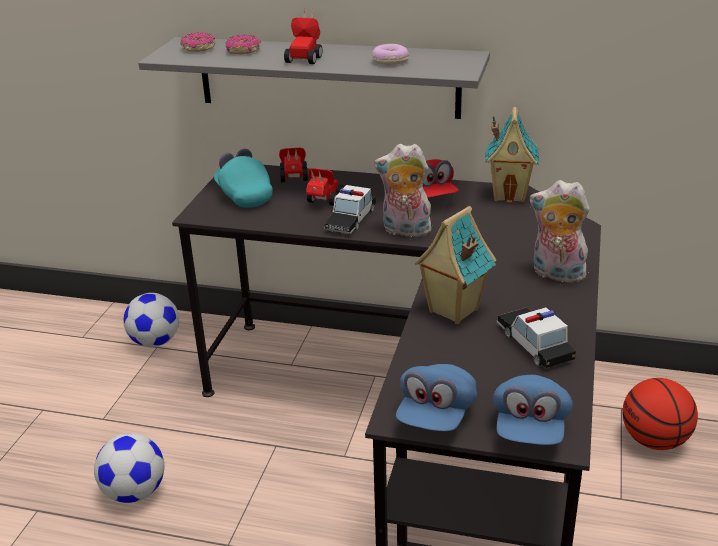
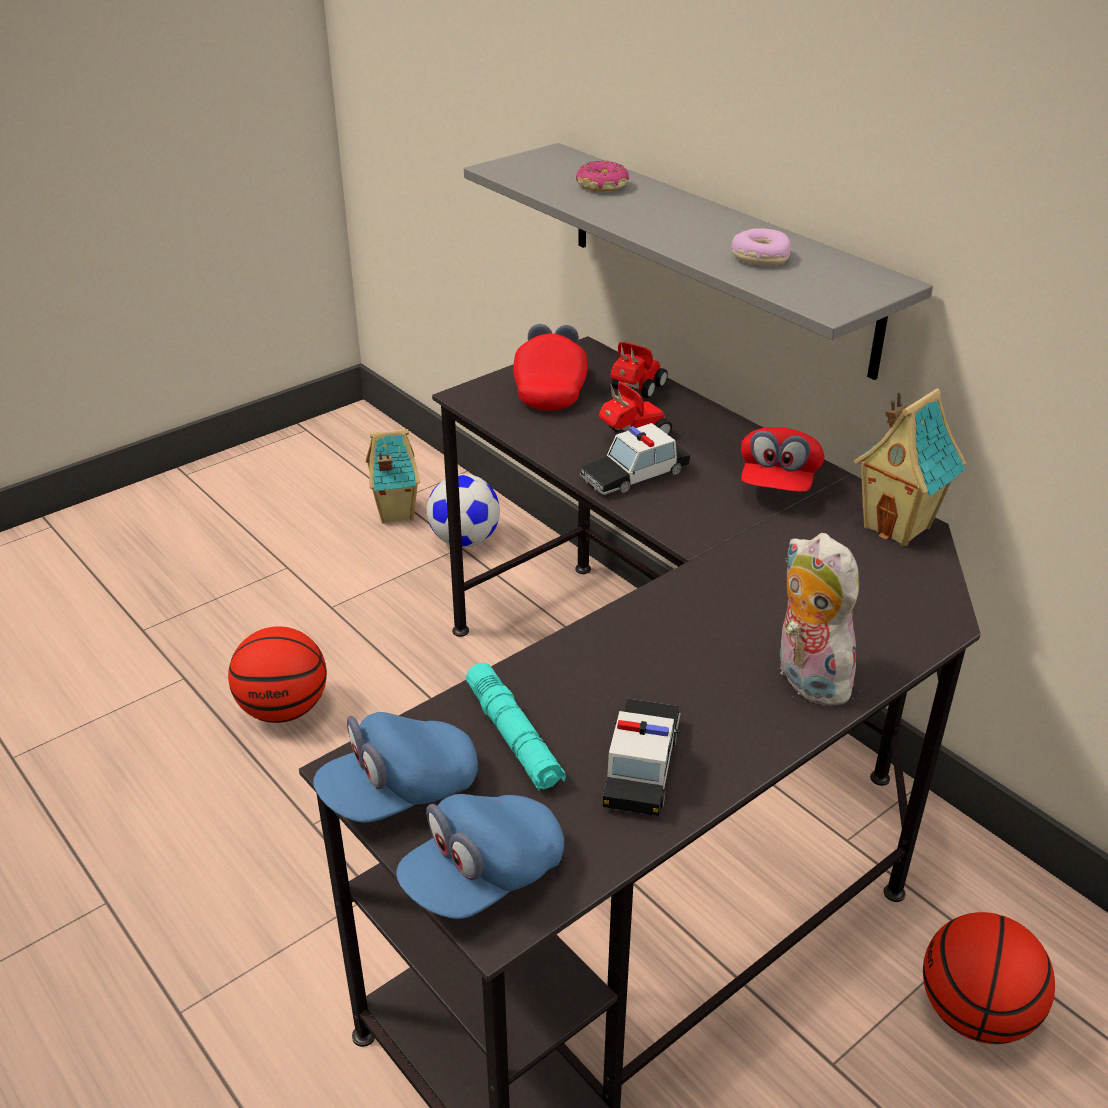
camera: 35 degrees right, 5 degrees up
(135, 492) = (284, 709): football -> basketball
(198, 48) = (556, 167): donut -> none
(244, 195) = (550, 389): turquoise cap -> red cap
(306, 58) = (660, 219): toy car -> none
(404, 231) = (681, 520): plush toy -> none
(452, 311) = (597, 662): toy house -> toy house (394, 513)
(458, 362) = (513, 736): none -> turquoise flashlight

